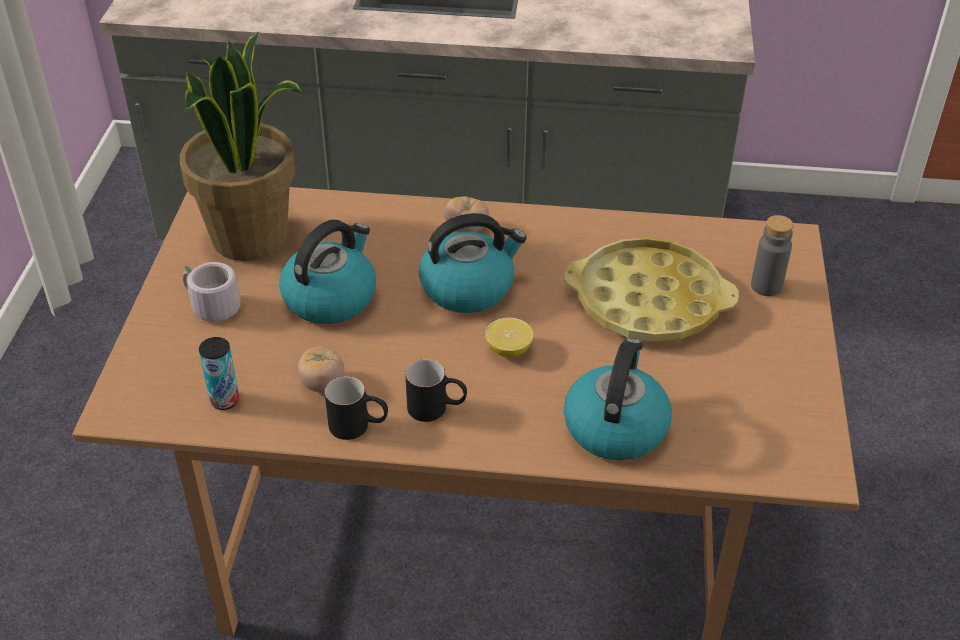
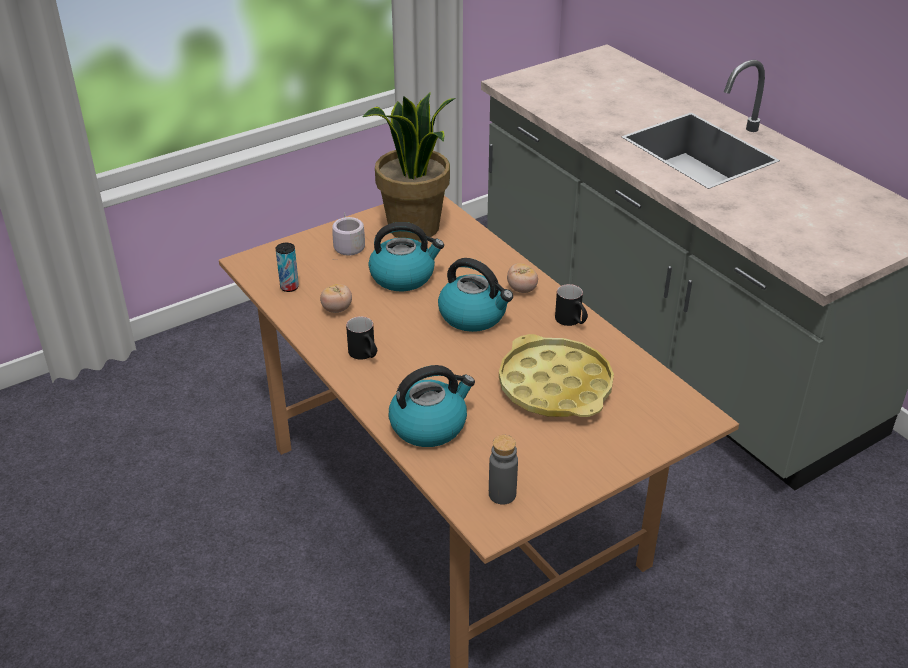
camera: 50 degrees right, 5 degrees down
(359, 426) = (321, 337): black mug -> black mug (571, 322)
(509, 350) = (441, 356): lemon -> none
(766, 286) = (638, 428): grey bottle -> grey bottle (502, 494)

